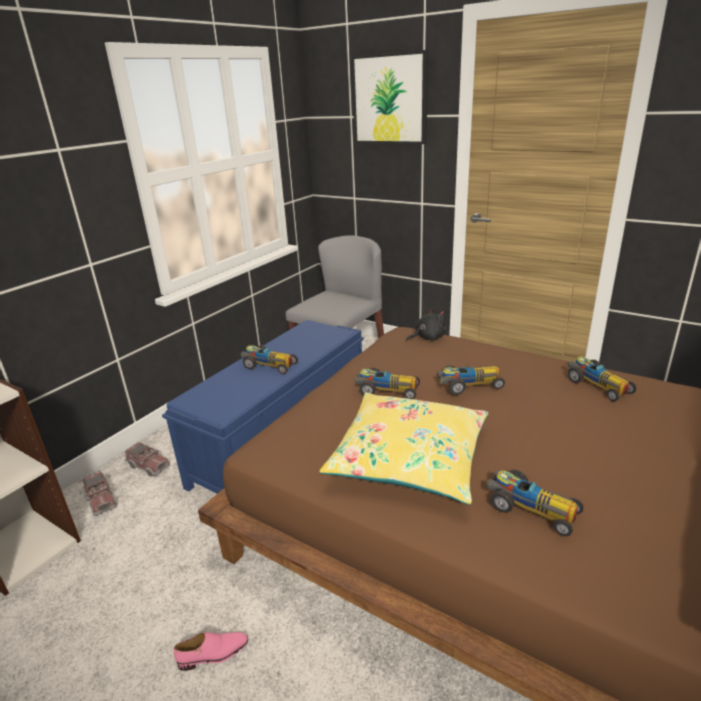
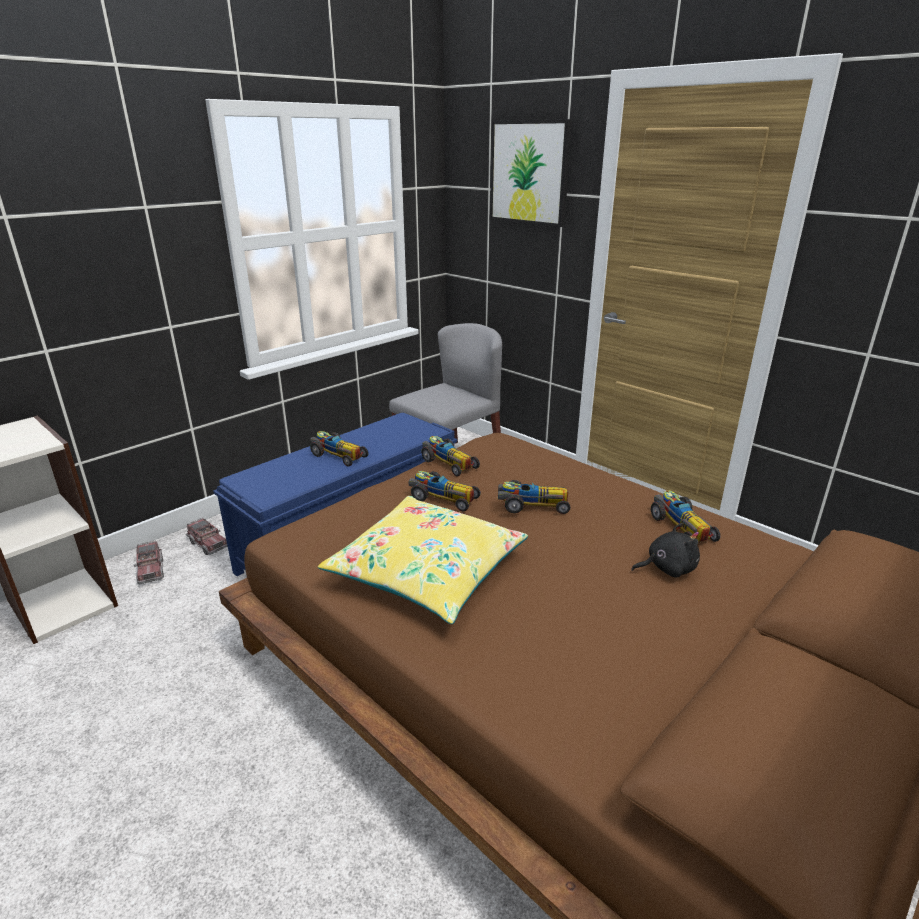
camera: 10 degrees right, 0 degrees up
(213, 654) = (199, 736): pink shoe -> none
(428, 338) = (519, 448): black plush toy -> black plush toy (667, 568)
(530, 508) = (523, 641): toy car -> toy car (448, 462)

